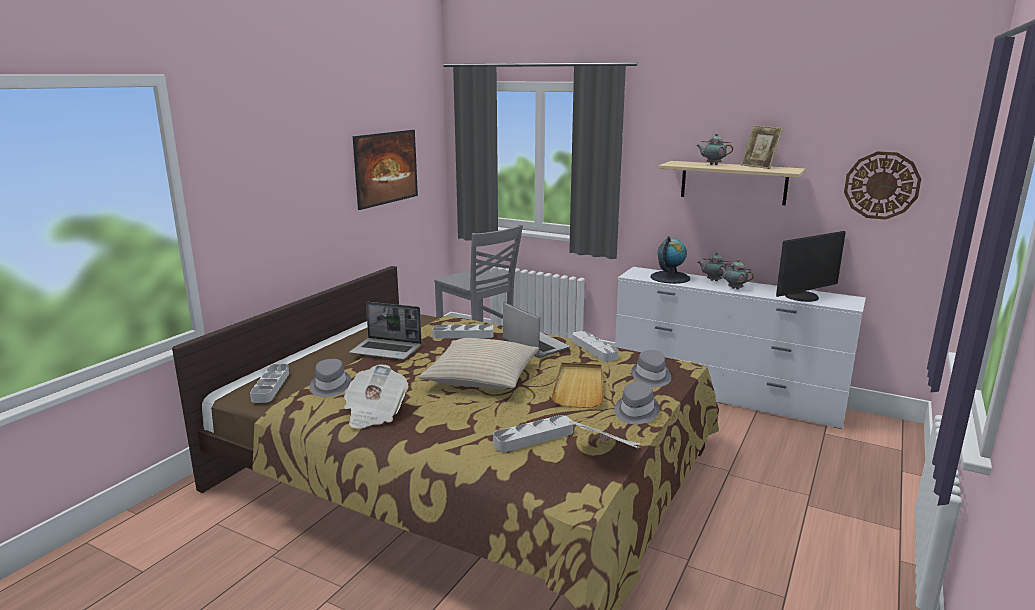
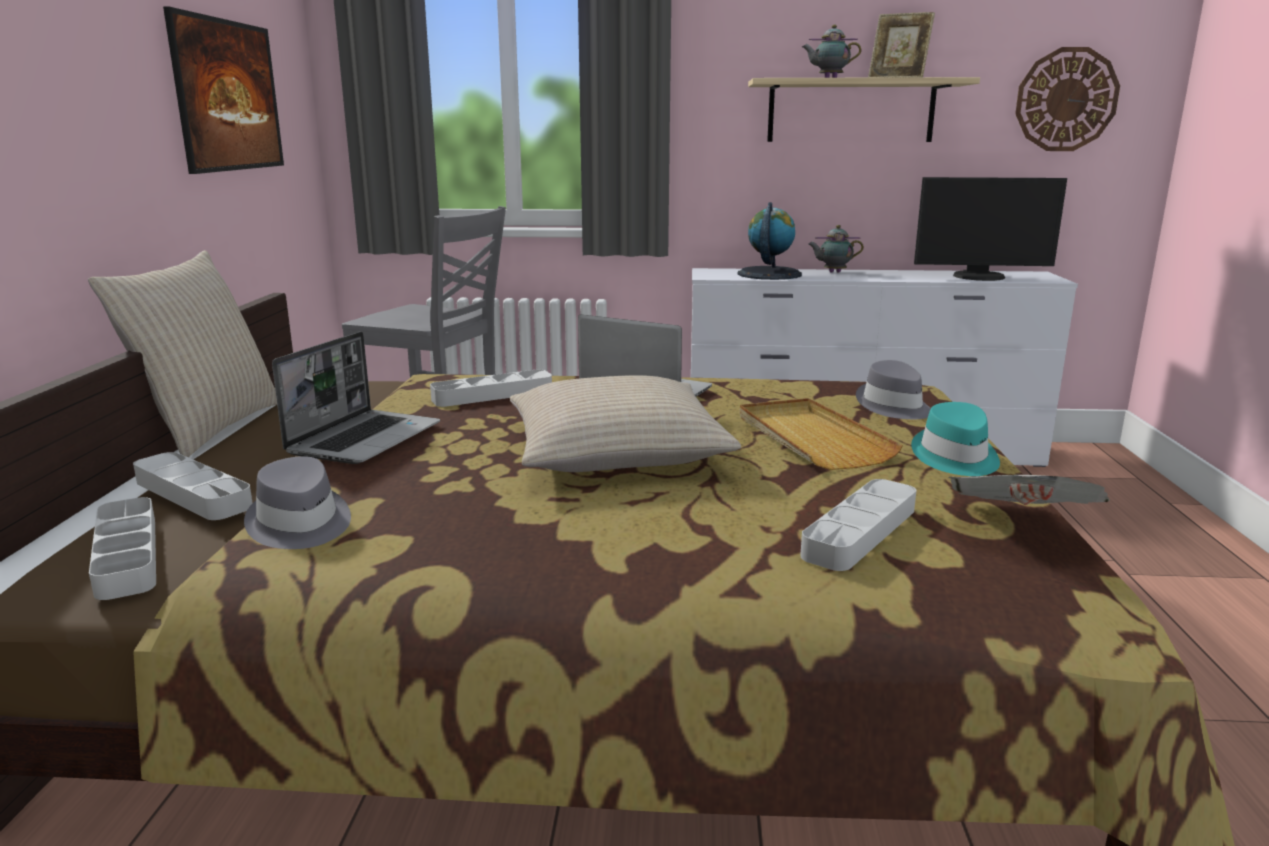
camera: 25 degrees left, 0 degrees up
(340, 332) = (209, 428): none -> beige pillow
(374, 413) = (471, 556): newspaper -> none
(387, 350) = (365, 439): laptop -> laptop turned 60 degrees counterclockwise
(594, 349) = (748, 384): grey tray -> grey tray (193, 494)
(635, 412) = (955, 457): grey hat -> turquoise hat
(734, 288) = (878, 277): teapot -> none
(803, 297) = (979, 277): monitor -> monitor turned 60 degrees clockwise

